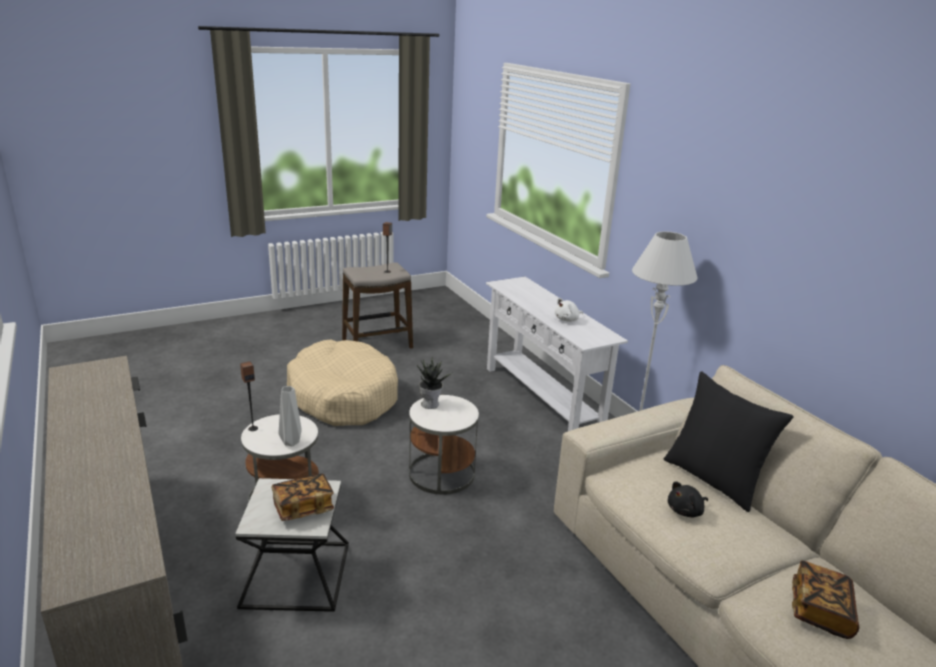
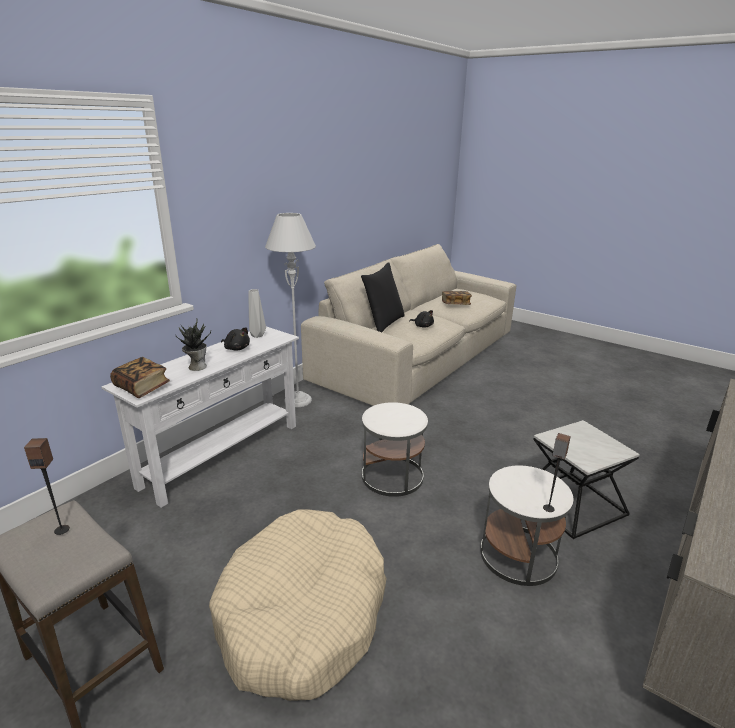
camera: 115 degrees left, 0 degrees up
(292, 442) = (533, 473): grey vase -> grey vase (257, 335)
(303, 507) = (579, 438): book -> book (142, 387)
(430, 404) = (390, 426): potted plant -> potted plant (196, 366)
(567, 319) = (236, 348): white plush toy -> black plush toy

